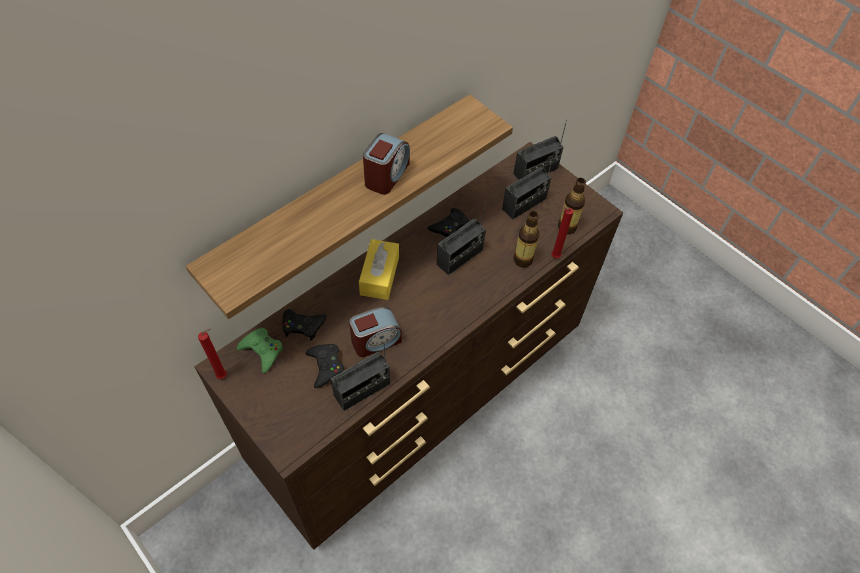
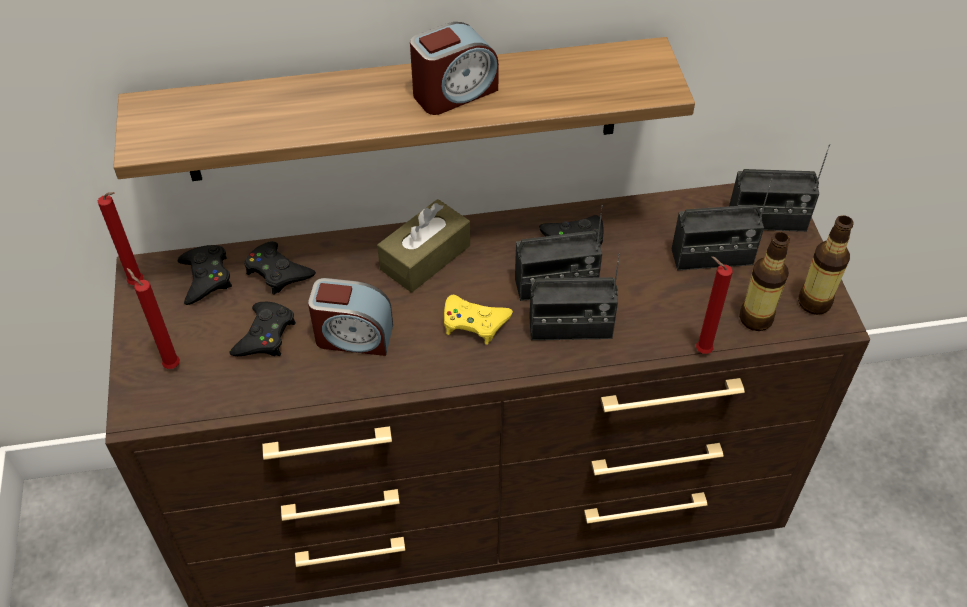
camera: 35 degrees right, 5 degrees down
(262, 351) = (206, 278): green game controller -> black game controller
(284, 412) = (170, 364): none -> red candle
(362, 390) = (286, 388): radio -> radio (570, 328)
(379, 276) = (425, 257): yellow tissue box -> brown tissue box
(434, 299) = (474, 322): none -> yellow game controller
(522, 259) = (648, 331): bottle -> bottle (814, 302)

